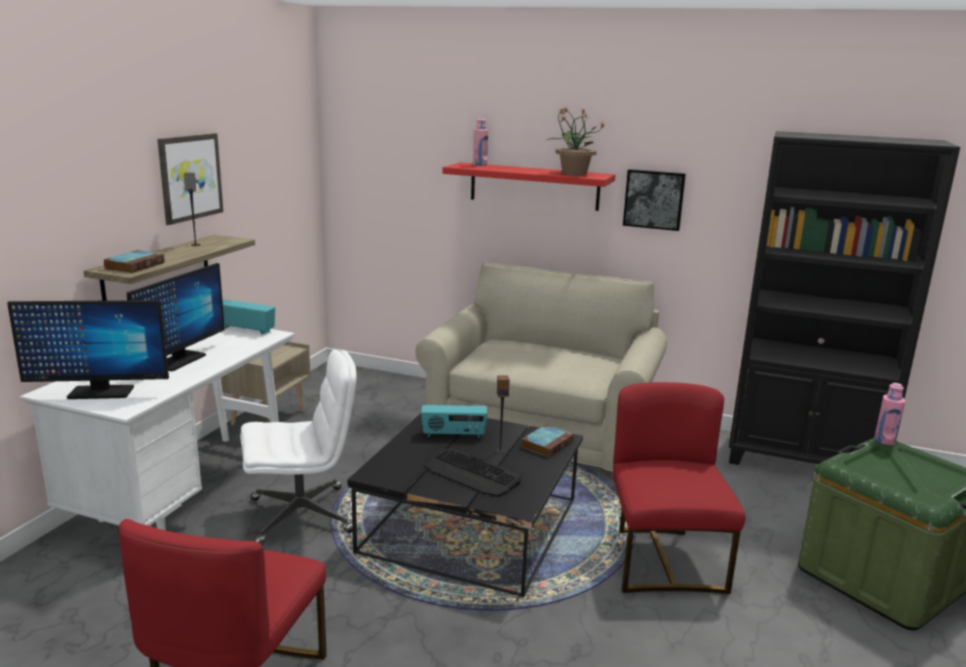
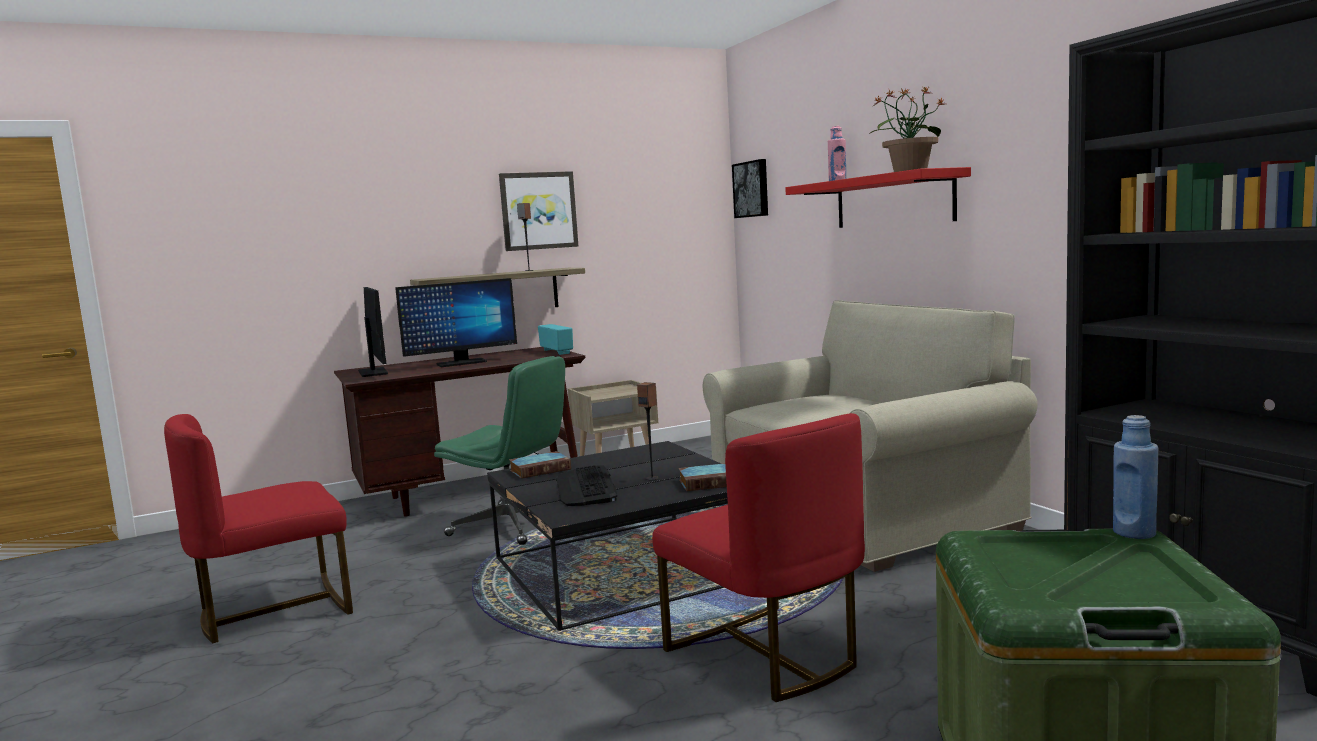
camera: 45 degrees right, 10 degrees down
(100, 392) = (373, 372): monitor -> monitor turned 150 degrees counterclockwise
(135, 265) = (446, 277): book -> book (541, 469)
(186, 490) = (472, 493): white desk -> brown desk
(302, 515) = (513, 525): white office chair -> green office chair
(453, 435) = (639, 461): radio -> none
(654, 199) = (1016, 193): picture -> picture (752, 189)
(663, 560) = (766, 655): red chair -> red chair turned 105 degrees clockwise
(884, 441) = (1134, 533): pink bottle -> blue bottle

